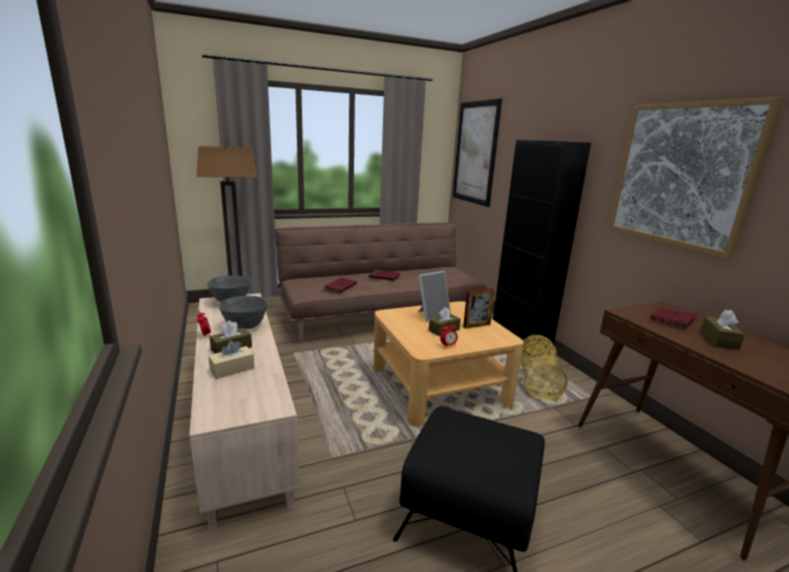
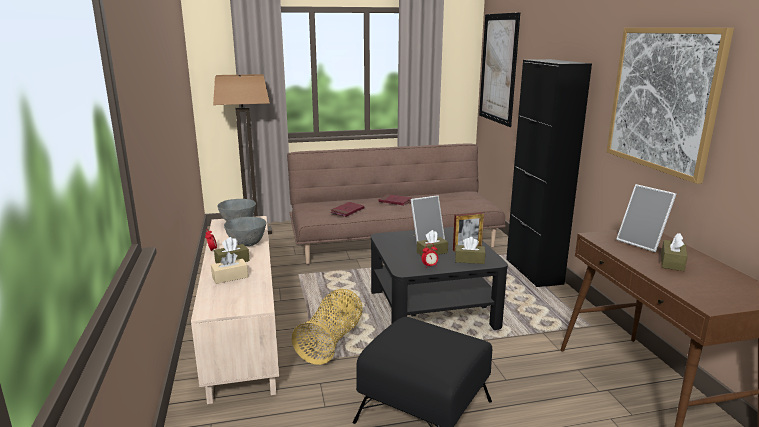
camera: 10 degrees right, 0 degrees up
(439, 384) = (433, 307): beige coffee table -> black coffee table
(484, 337) = (469, 260): none -> brown tissue box
(537, 380) = (536, 308): basket -> basket (331, 341)
(673, 319) = (642, 243): red book -> picture frame

